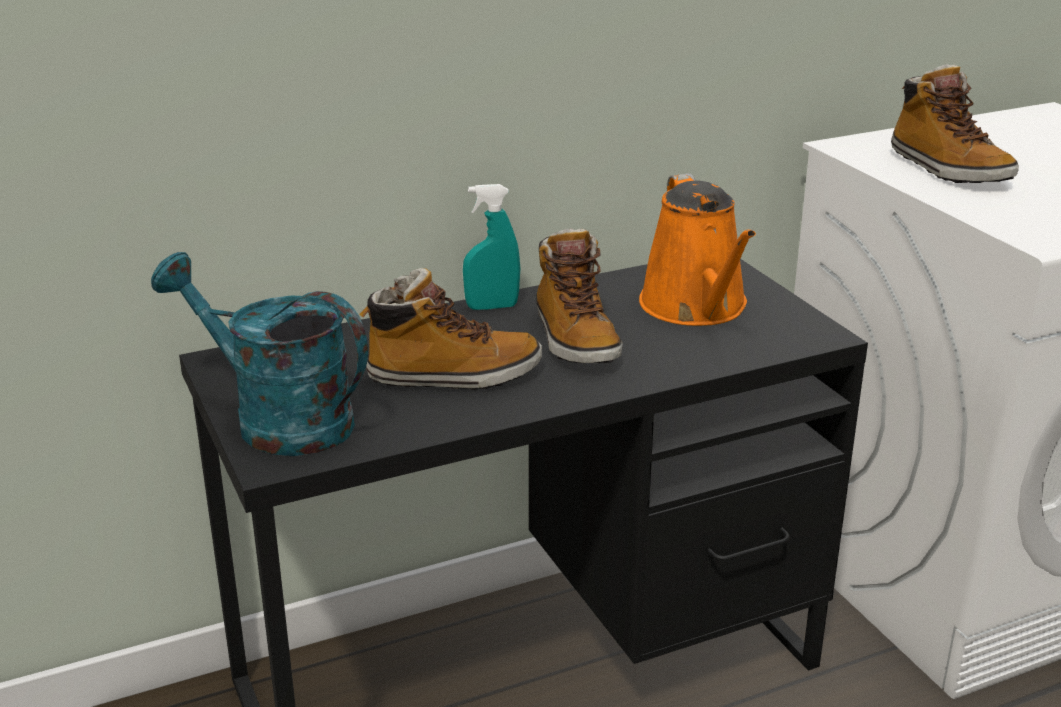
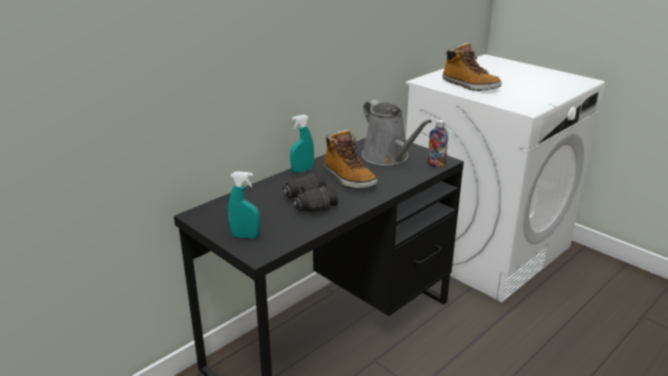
camera: 20 degrees left, 0 degrees up
(277, 420) = (245, 236): turquoise watering can -> turquoise spray bottle
(453, 376) = (309, 203): boot -> black binoculars
(696, 308) = (388, 157): orange watering can -> grey watering can
(793, 341) = (436, 165): none -> bottle

